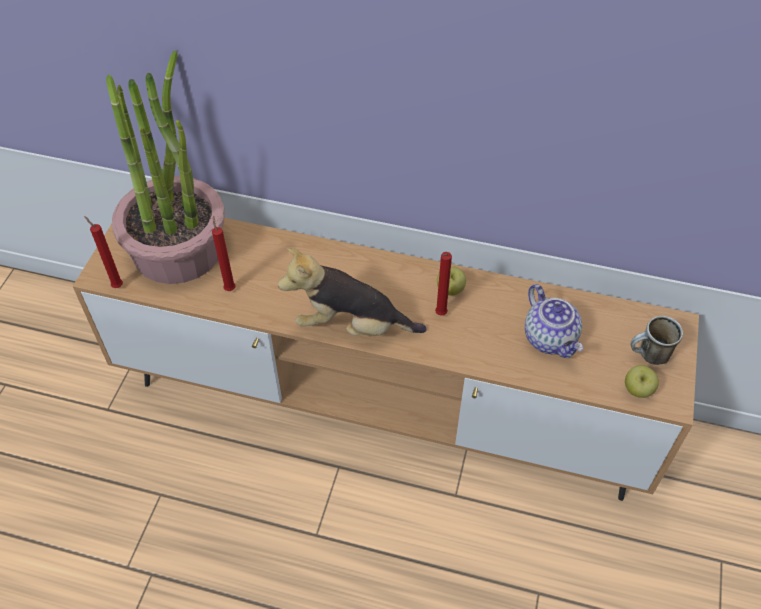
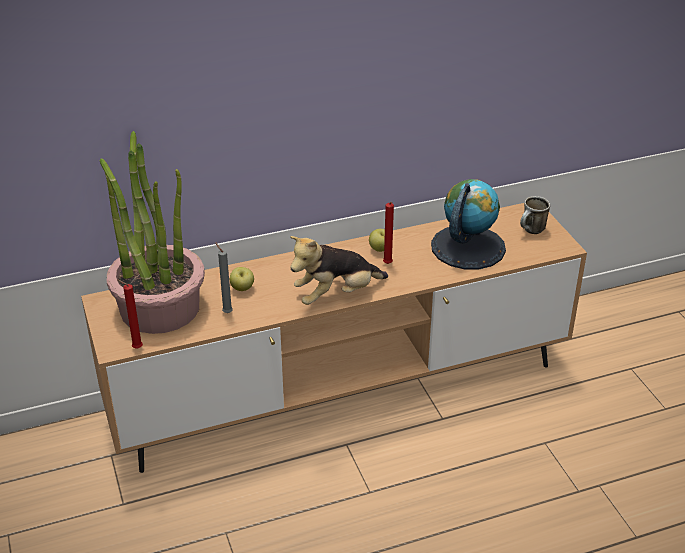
camera: 35 degrees left, 15 degrees down
(230, 288) = (226, 312): red candle -> grey candle
(550, 338) = (467, 247): teapot -> globe
(637, 390) = (542, 250): apple -> apple (242, 288)

